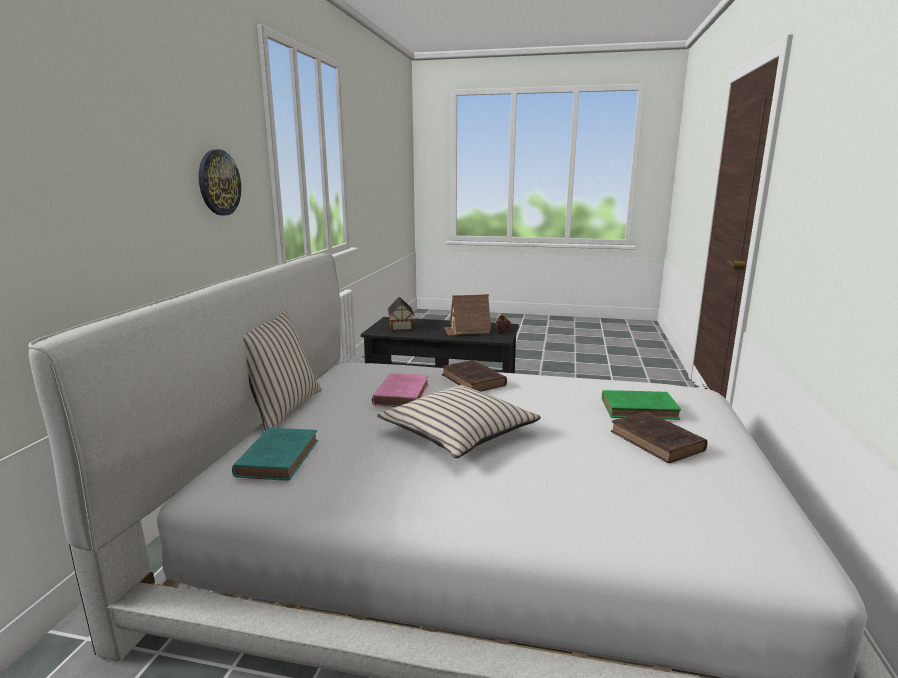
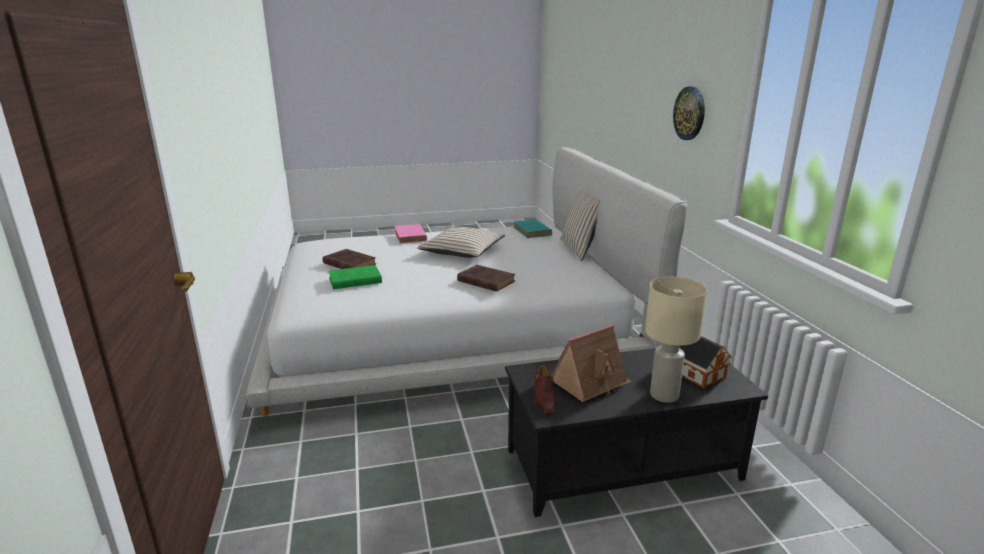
camera: 155 degrees right, 5 degrees up
(402, 394) = (522, 264): pink book -> pink book (410, 237)
(436, 322) = (663, 395): none -> beige table lamp

